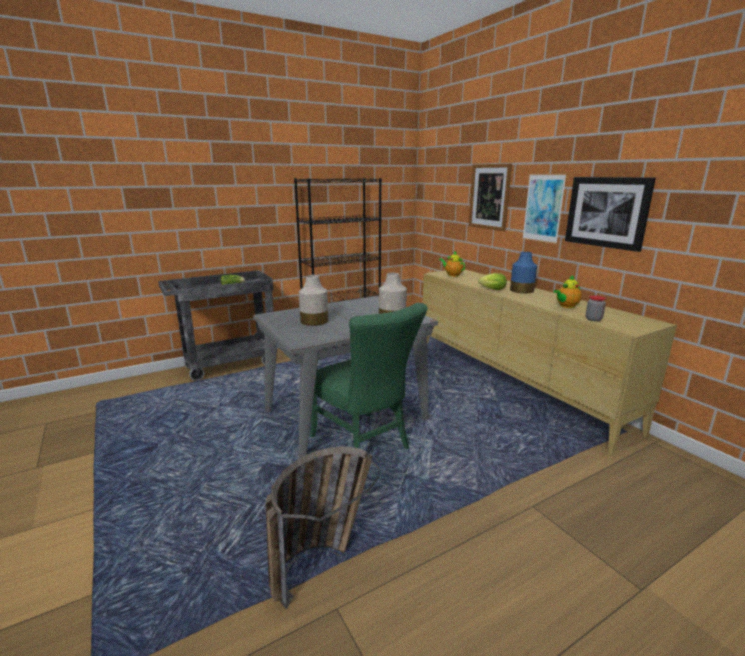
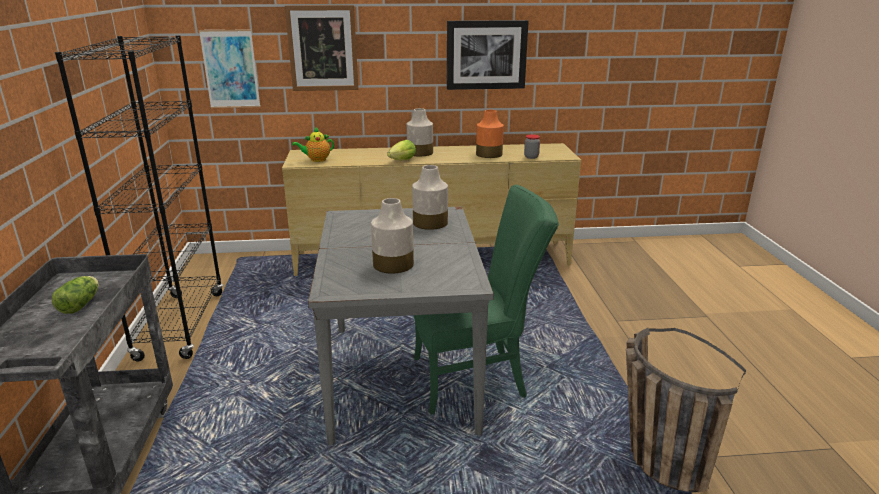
camera: 65 degrees left, 5 degrees up
(521, 290) = (420, 152): blue vase -> beige vase
(543, 208) = (410, 56): picture -> picture (230, 69)
(566, 306) = (488, 154): teapot -> orange vase

